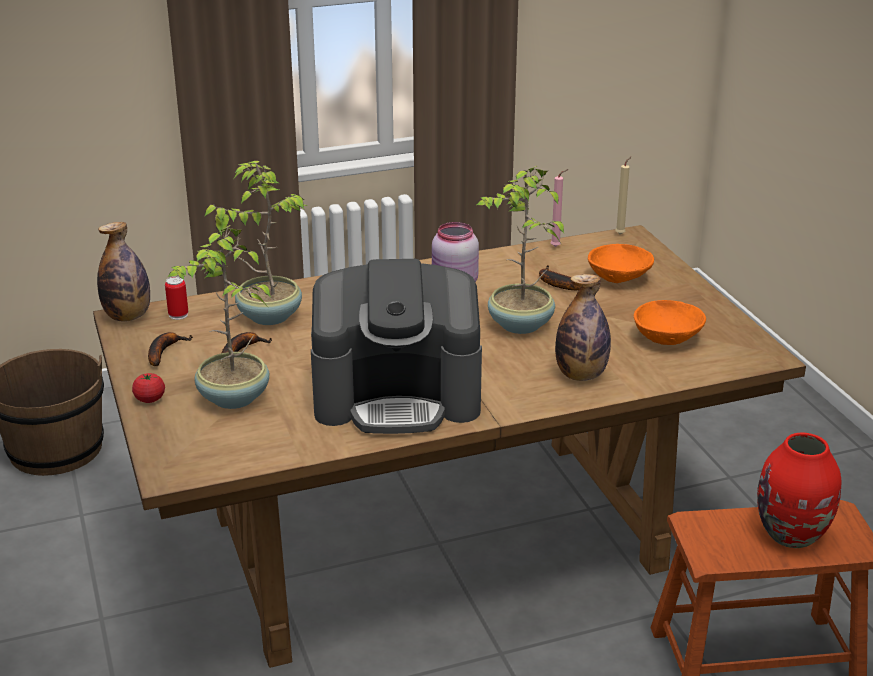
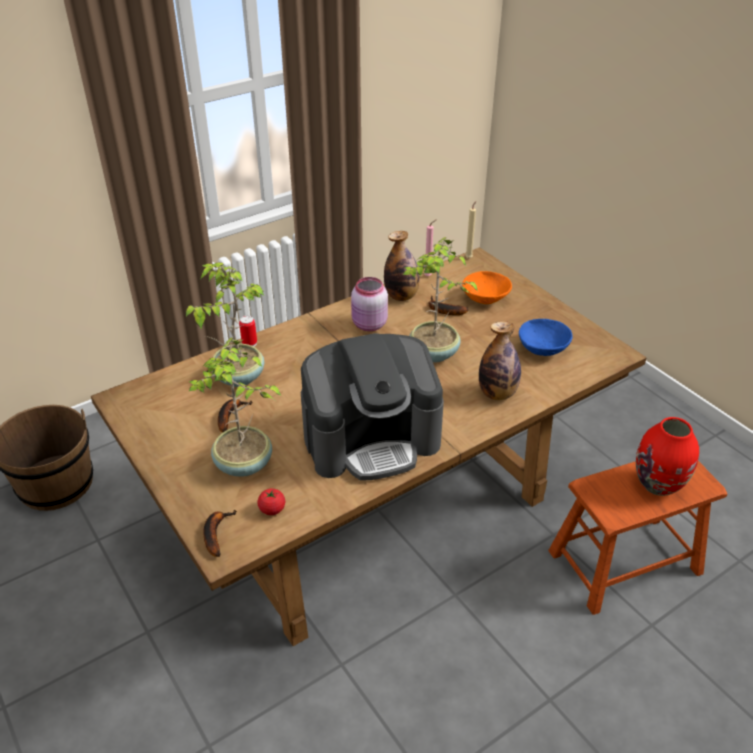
camera: 15 degrees left, 10 degrees up
(128, 316) = (122, 397): bottle -> bottle (401, 296)
(150, 399) = (175, 478): tomato -> tomato (272, 509)
(164, 352) = (167, 428): banana -> banana (215, 533)
(178, 315) = (164, 388): can -> can (249, 343)
(668, 338) = (543, 348): orange bowl -> blue bowl

